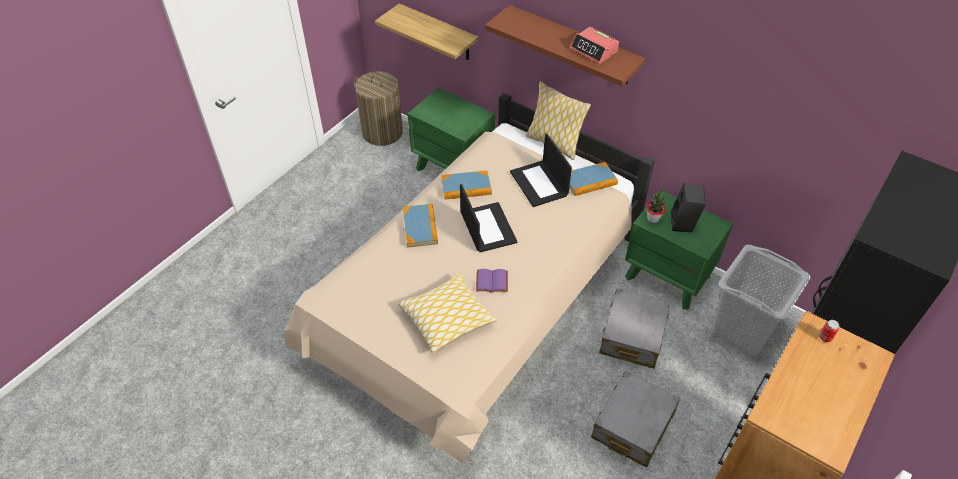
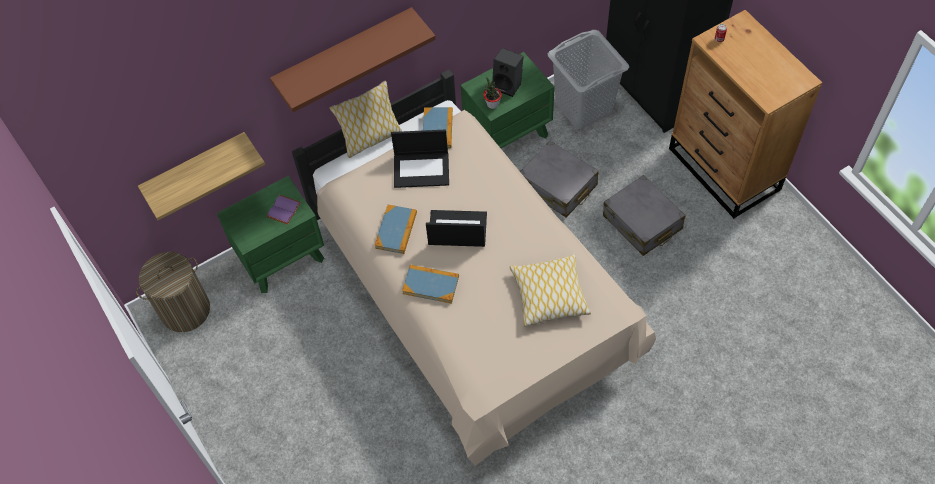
camera: 65 degrees left, 10 degrees up
(491, 282) = (523, 248): purple book -> purple book (284, 211)
(594, 50) = (381, 39): alarm clock -> none

